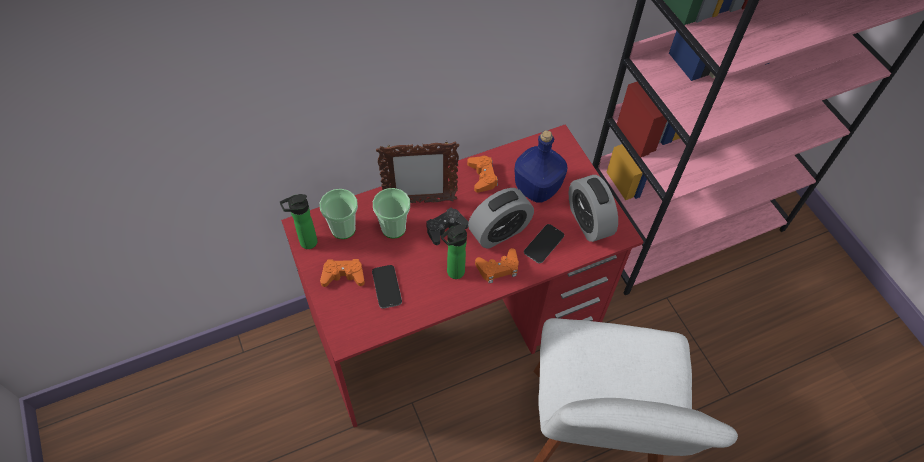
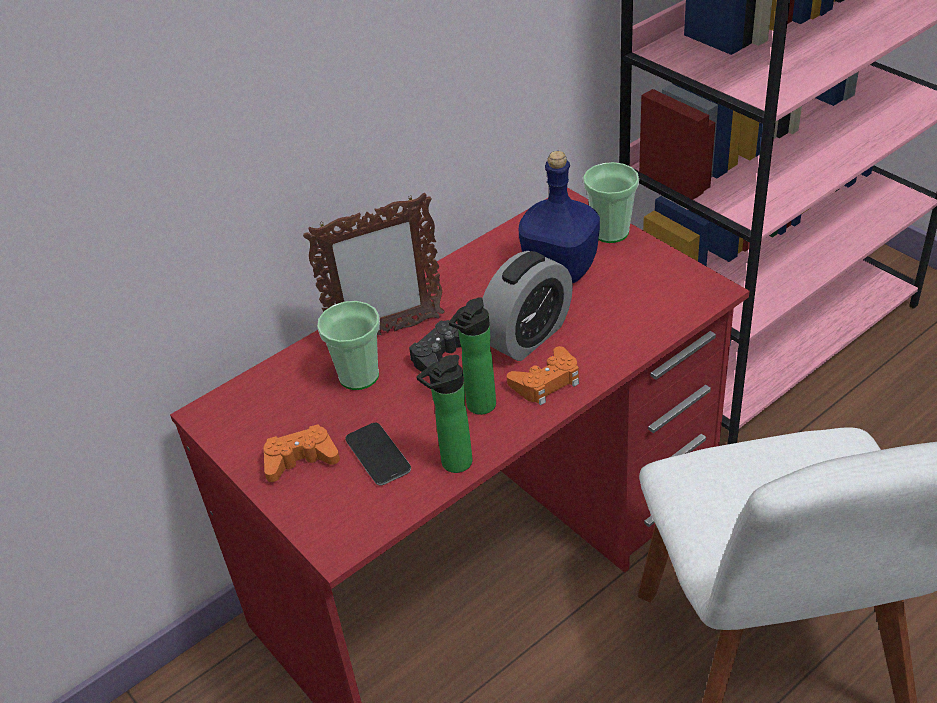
camera: 10 degrees left, 15 degrees down
(306, 243) = (222, 433): bottle -> bottle (453, 464)
(343, 229) = (277, 398): cup -> cup (610, 232)
(482, 176) = (471, 277): orange game controller -> none
(544, 244) = (602, 333): phone -> none
(588, 221) = (656, 288): alarm clock -> none

